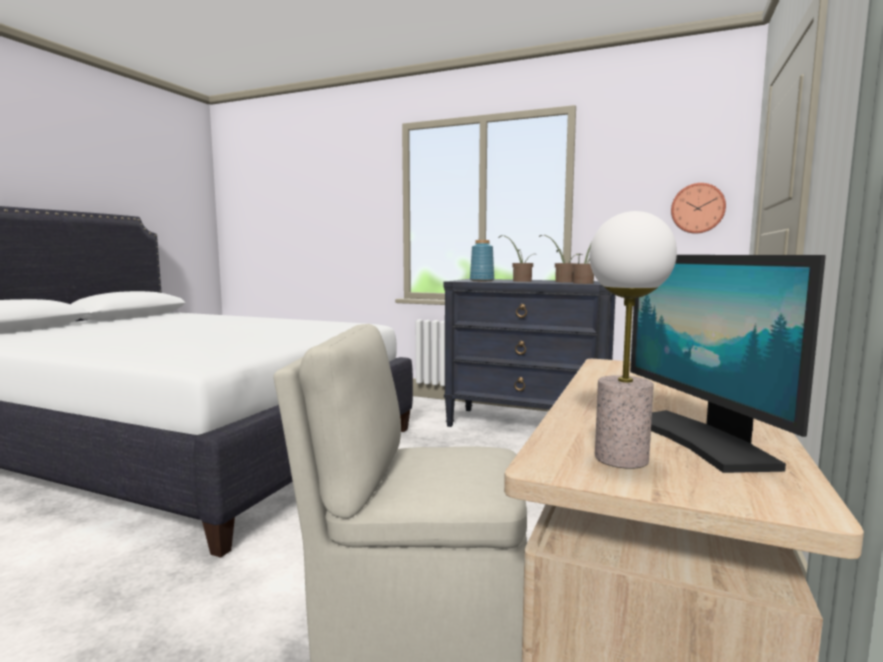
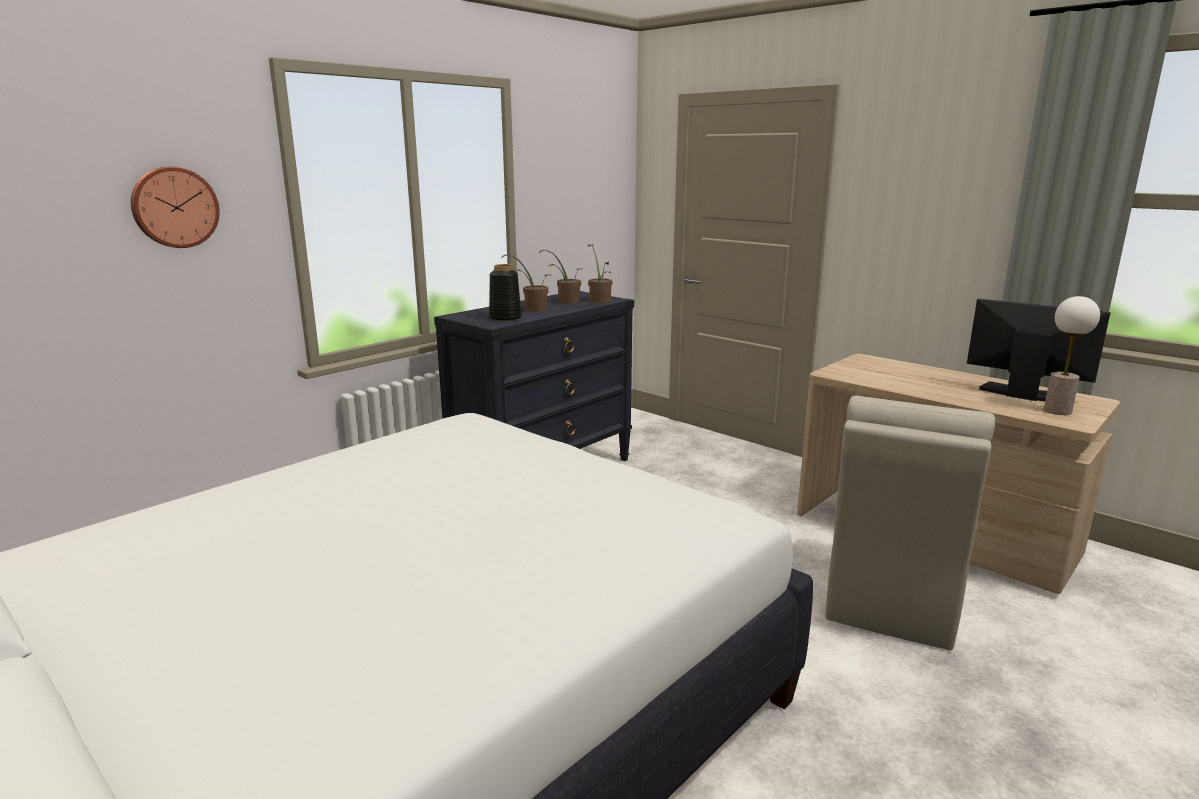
camera: 70 degrees left, 10 degrees up
(481, 280) = (505, 318): blue vase -> black vase
(697, 208) = (606, 206): wall clock -> wall clock (174, 207)
(701, 441) = (1023, 394): monitor -> monitor turned 150 degrees counterclockwise

